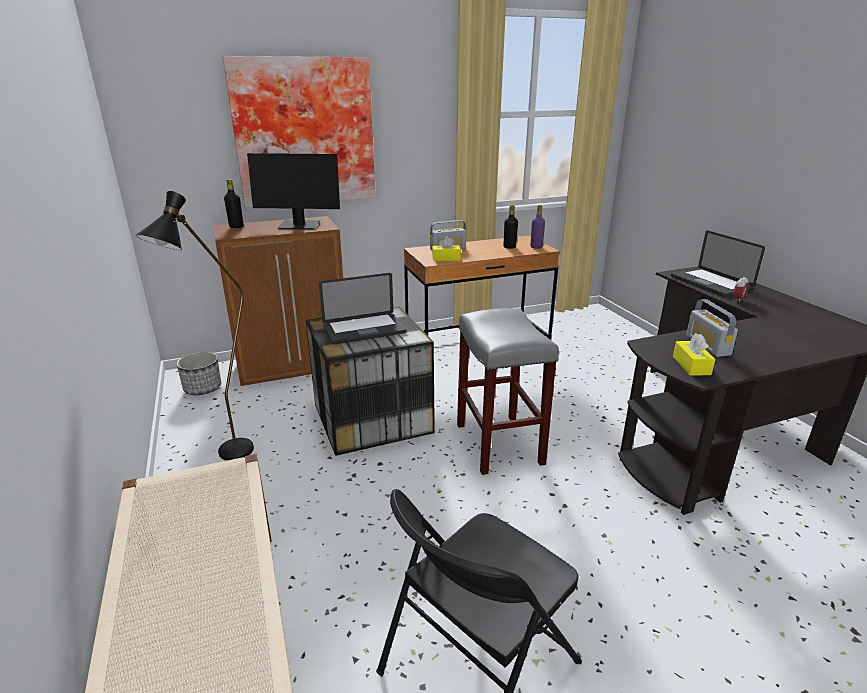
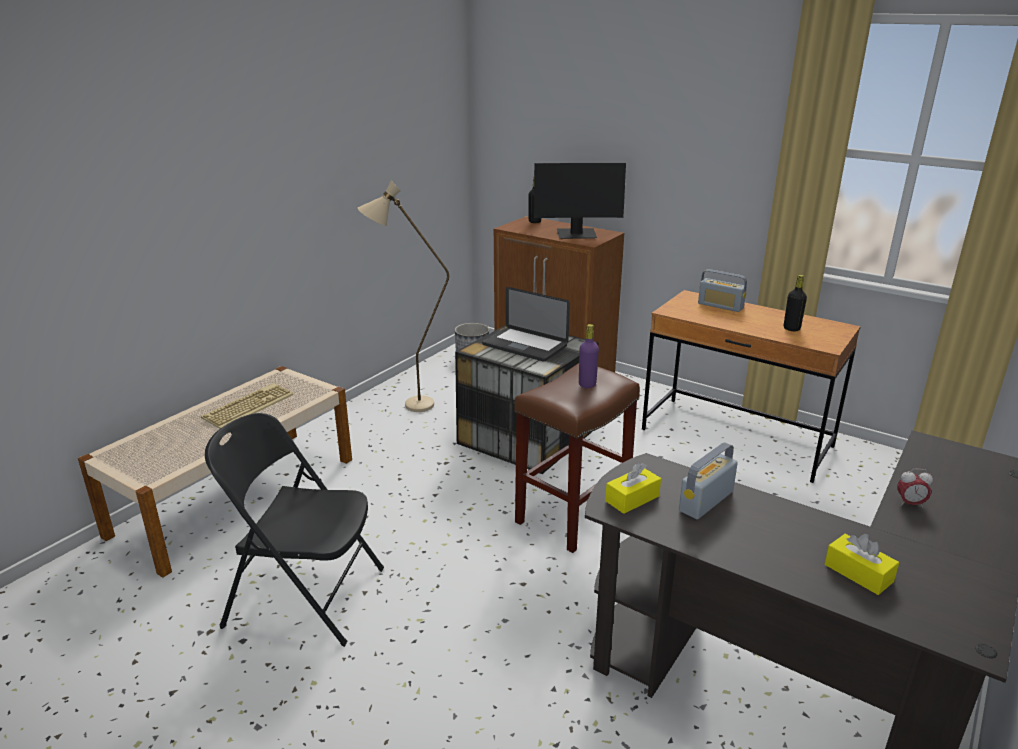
camera: 55 degrees right, 0 degrees up
(188, 541) = (248, 406): none -> keyboard
(227, 458) = (408, 406): black floor lamp -> beige floor lamp
(299, 225) = (576, 234): monitor -> monitor turned 60 degrees counterclockwise
(304, 132) = (617, 142): picture -> none
(446, 258) = (690, 313): yellow tissue box -> yellow tissue box (858, 573)
(498, 443) = (573, 514): grey stool -> brown stool
(536, 247) = (823, 340): purple bottle -> purple bottle (587, 384)
(710, 283) = (944, 474): laptop -> none

